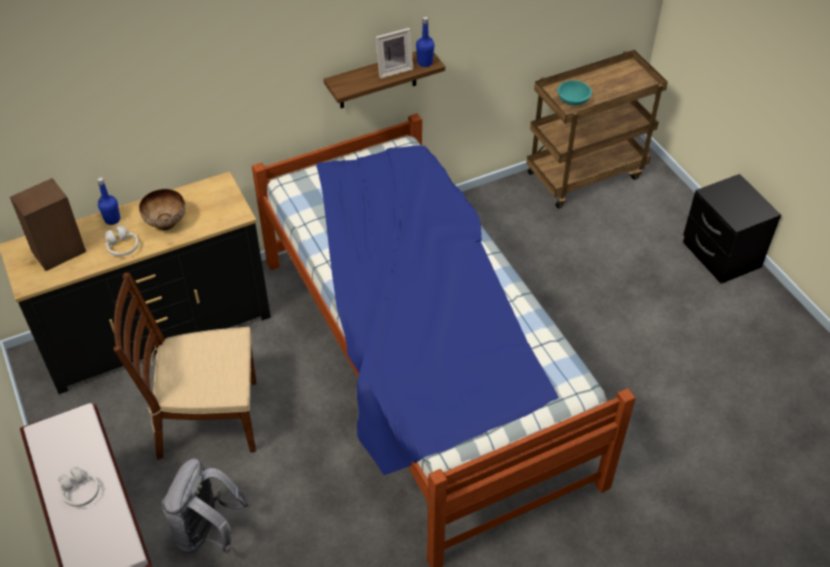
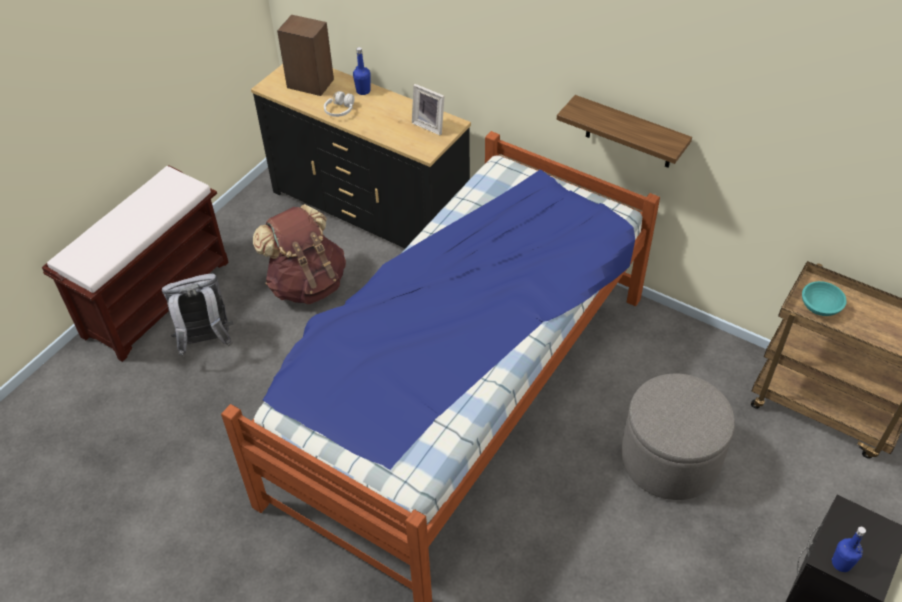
camera: 60 degrees right, 0 degrees up
(80, 491) = (128, 222): white headphones -> none
(166, 224) = (382, 119): bowl -> none
(206, 419) = (307, 283): brown chair -> brown backpack
(393, 69) = (633, 129): picture frame -> picture frame (430, 125)
(425, 63) = (664, 144): blue bottle -> blue bottle (841, 563)
(570, 275) = (669, 459): none -> grey ottoman

